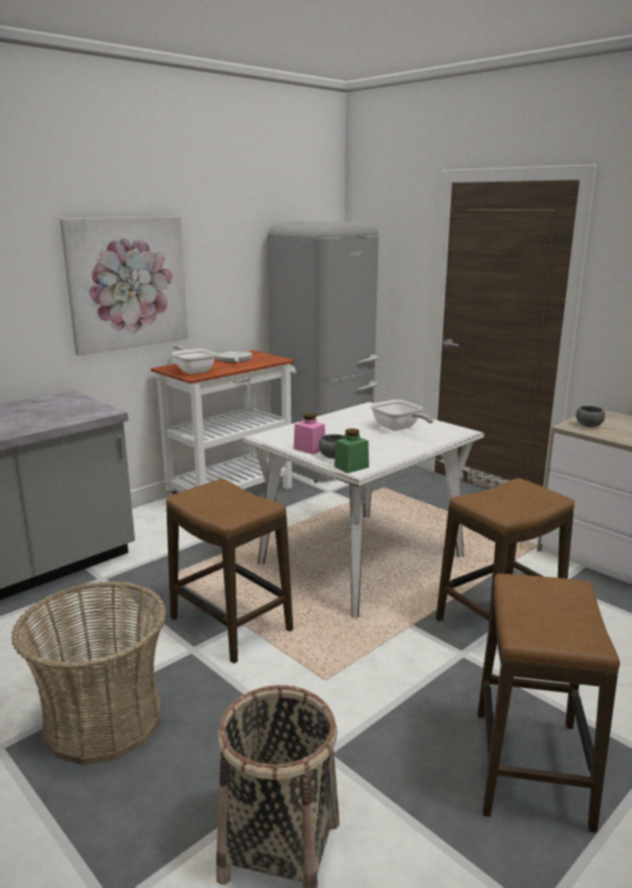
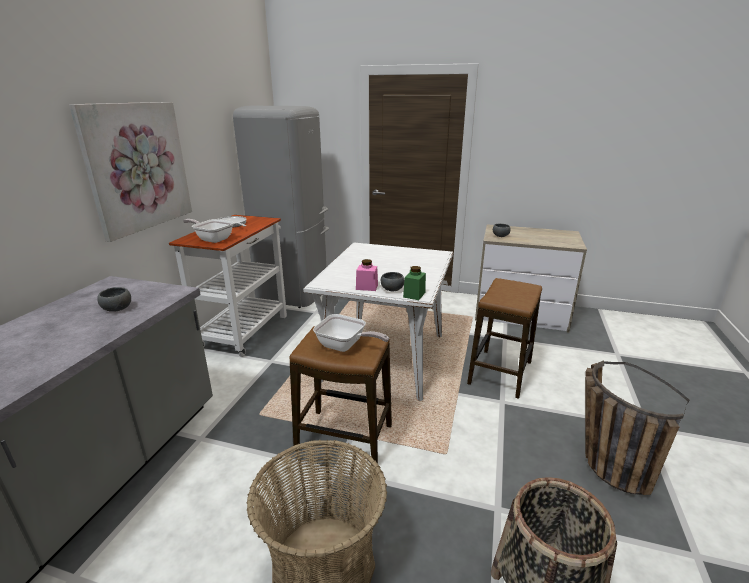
camera: 30 degrees left, 5 degrees up
(42, 417) = (116, 309): none -> grey bowl
(398, 428) = (401, 259): frying pan -> frying pan (345, 346)
(531, 768) = (603, 461): stool -> basket

